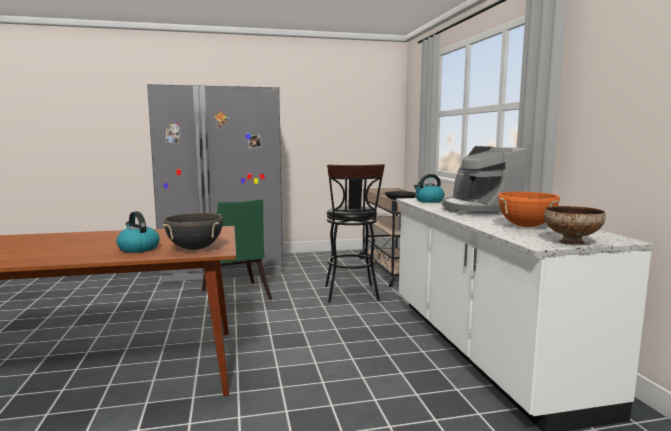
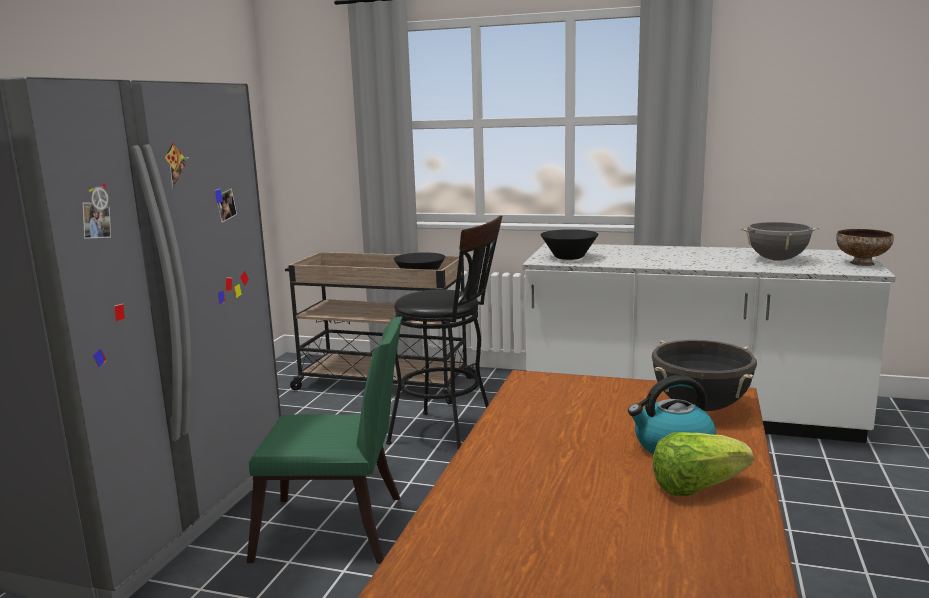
camera: 60 degrees left, 5 degrees up
(91, 253) = (696, 487): none -> lettuce
(429, 201) = (569, 257): kettle -> black bowl
(478, 210) = (661, 255): coffee machine -> none
(526, 226) = (777, 260): orange cooking pot -> grey cooking pot

